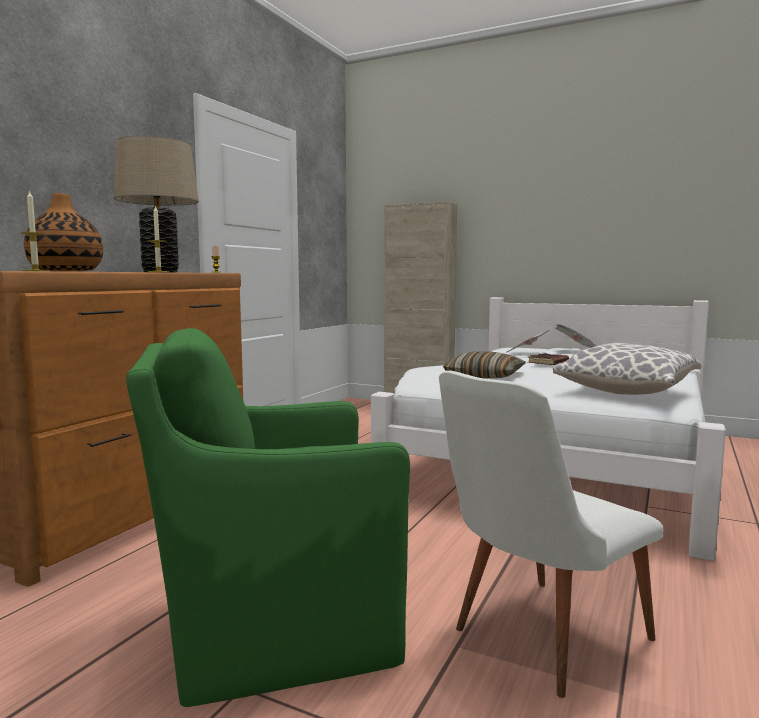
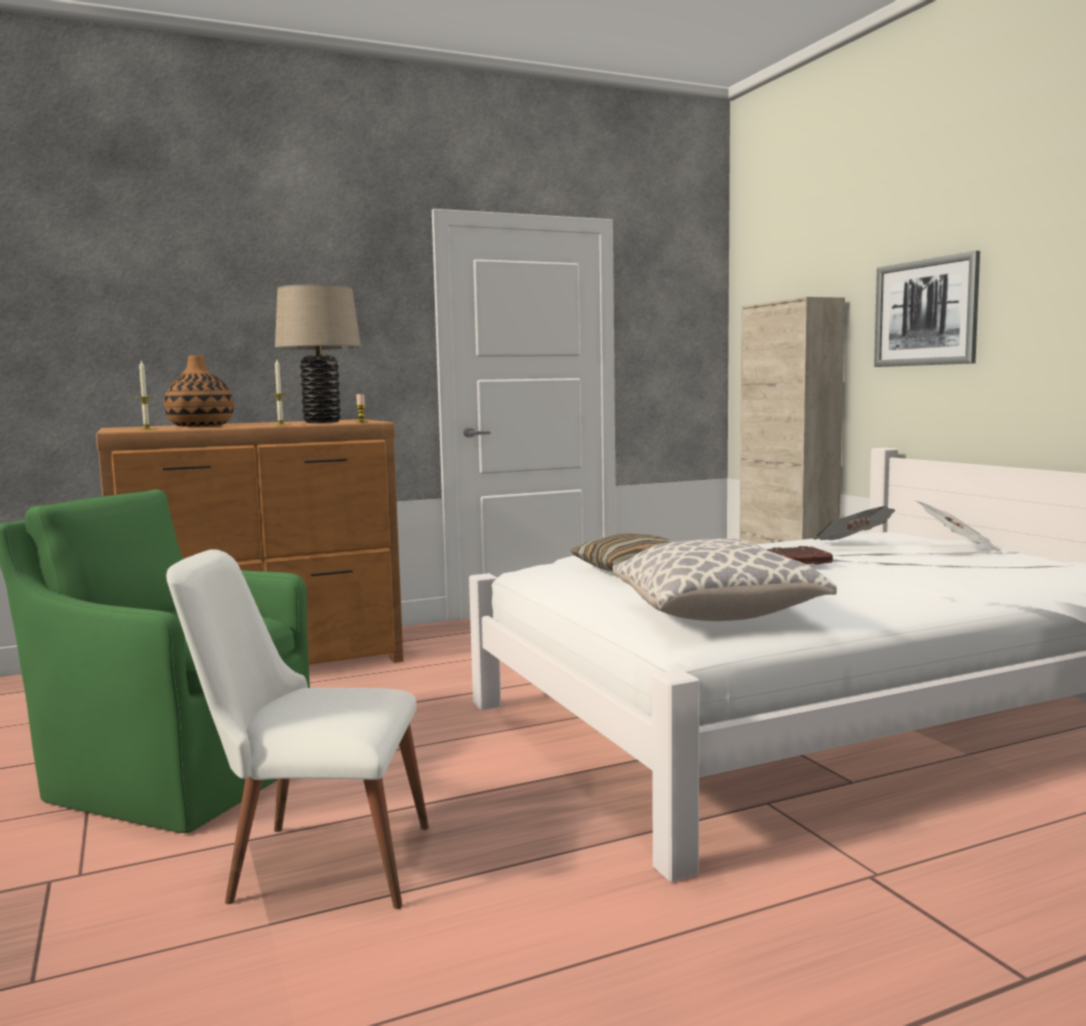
camera: 40 degrees right, 0 degrees up
(520, 216) = (925, 312): none -> picture

